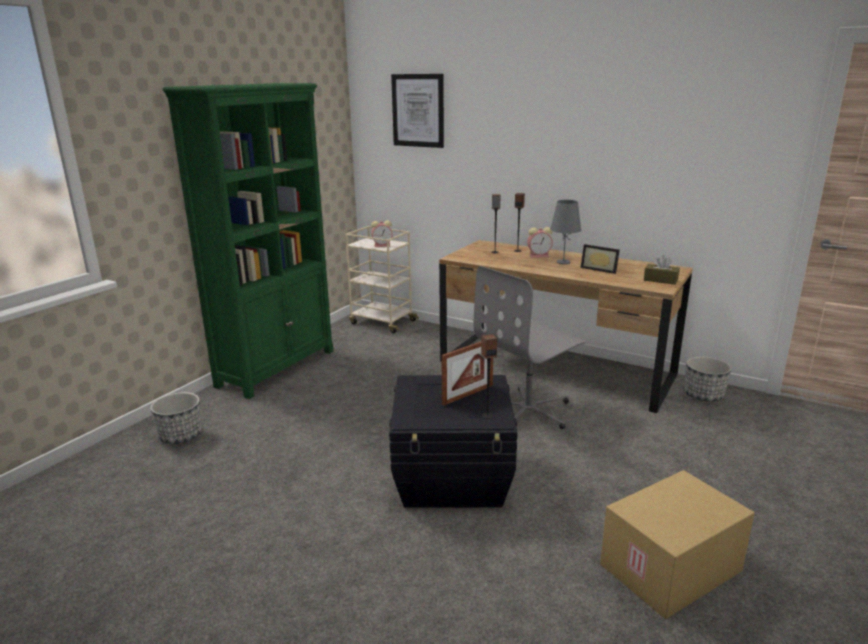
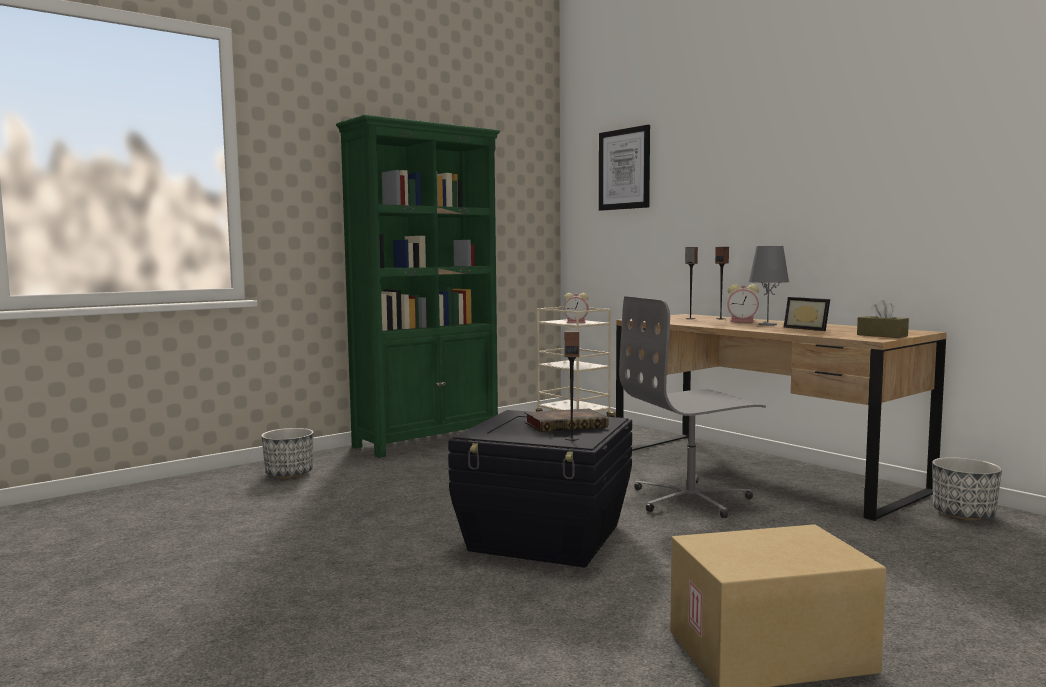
camera: 20 degrees right, 15 degrees down
(467, 395) = (567, 425): picture frame -> book

